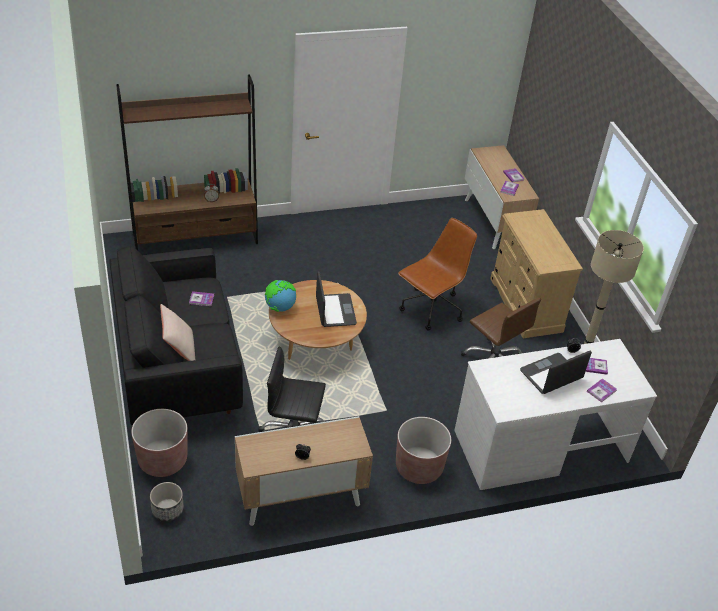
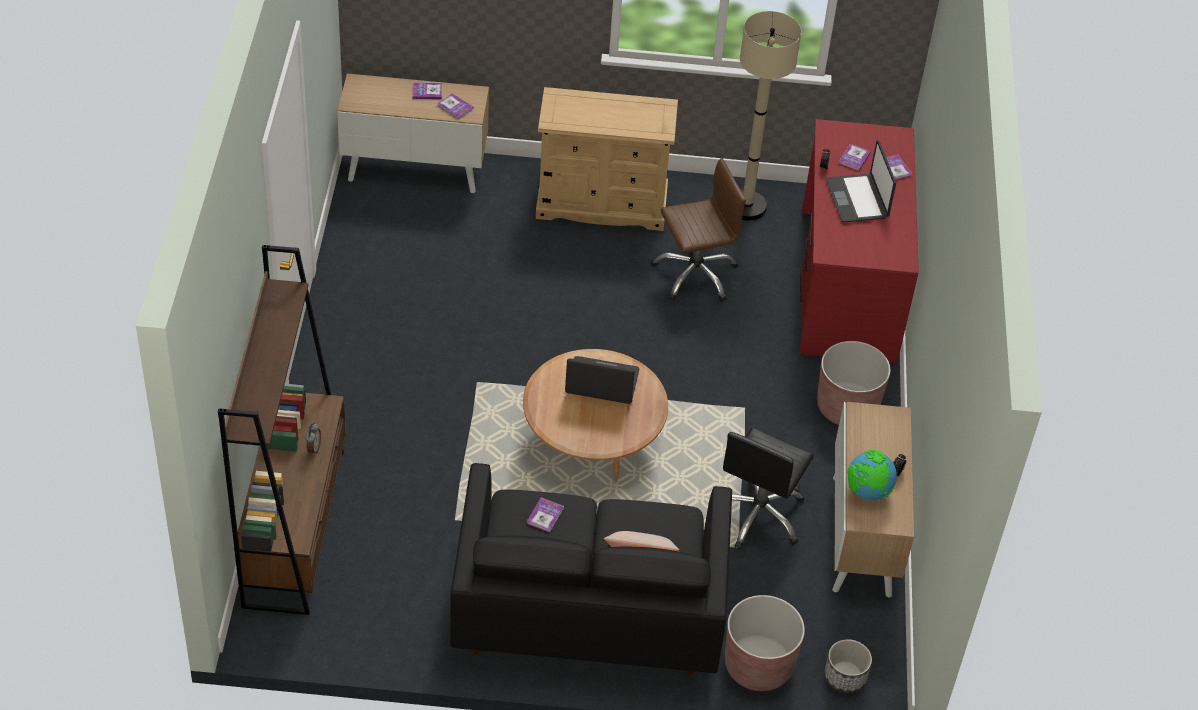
camera: 70 degrees left, 5 degrees up
(279, 307) = (573, 440): globe -> globe (867, 492)
(431, 309) = (573, 301): brown office chair -> none
(540, 446) = (846, 285): white desk -> red desk

